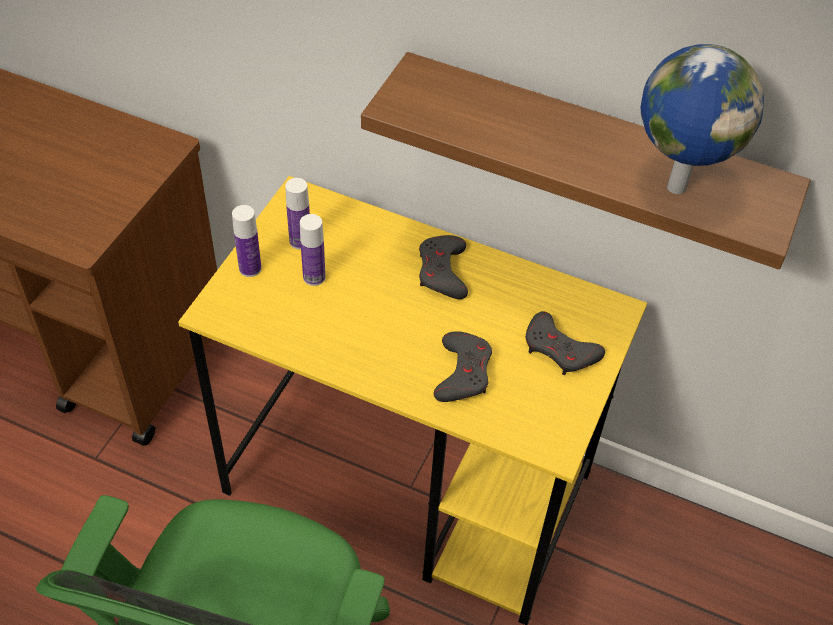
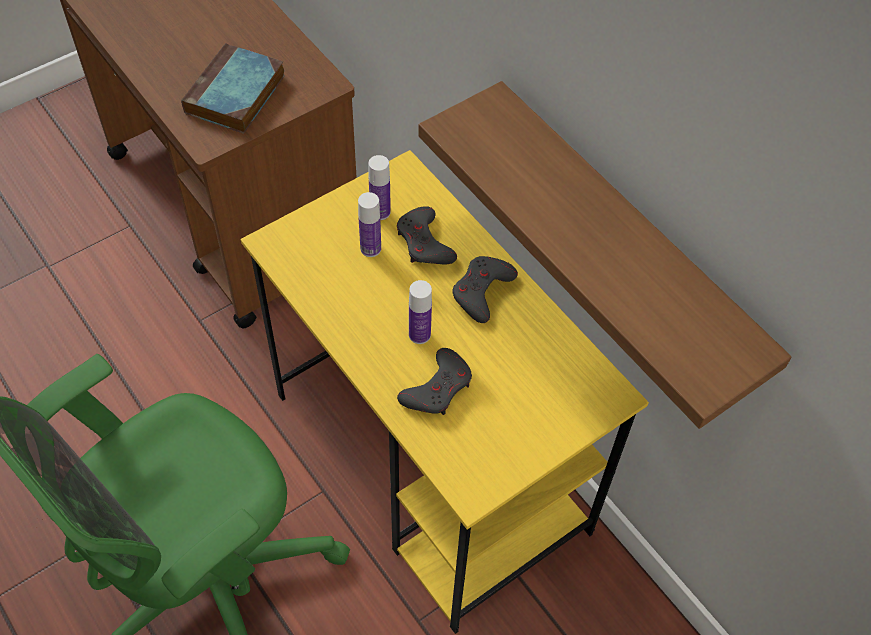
camera: 30 degrees right, 5 degrees up
(81, 190) = (235, 96): none -> book
(250, 268) = (324, 218): bottle -> bottle (419, 334)
(560, 349) = (536, 408): grey game controller -> grey game controller (424, 243)
(675, 186) = (649, 306): globe -> none

